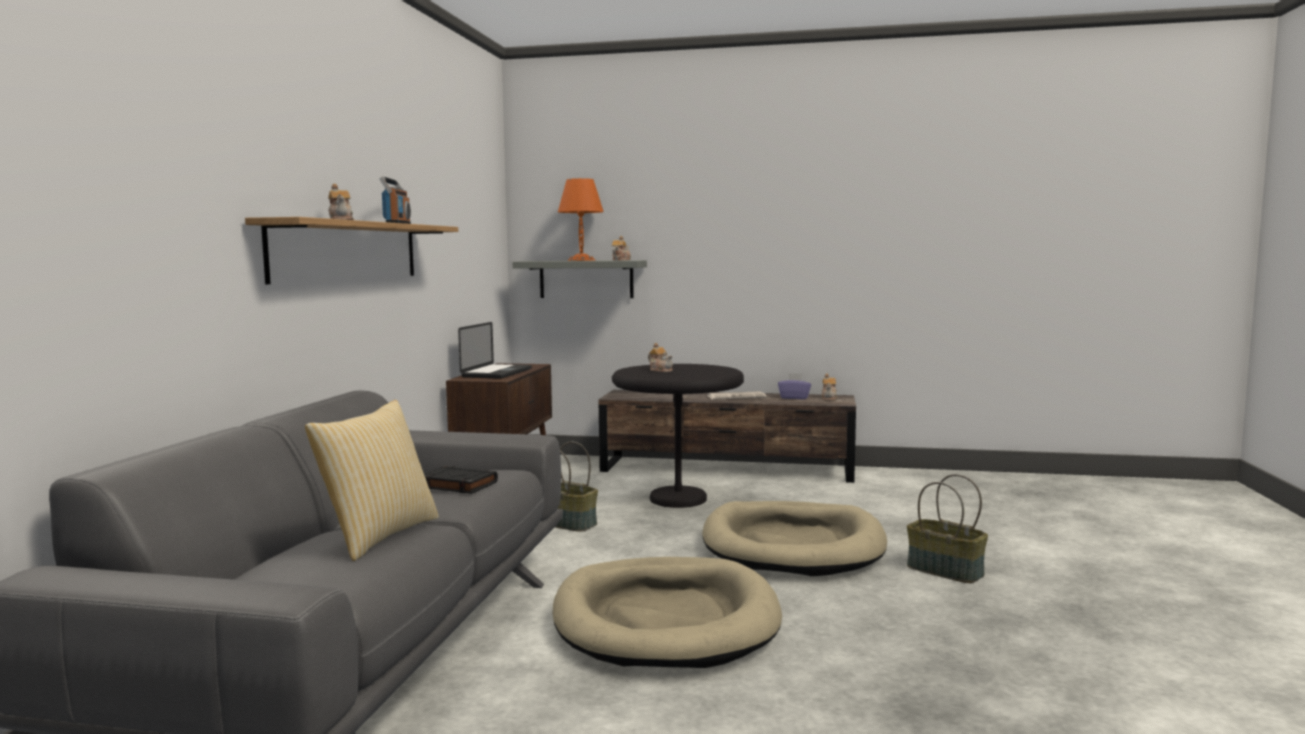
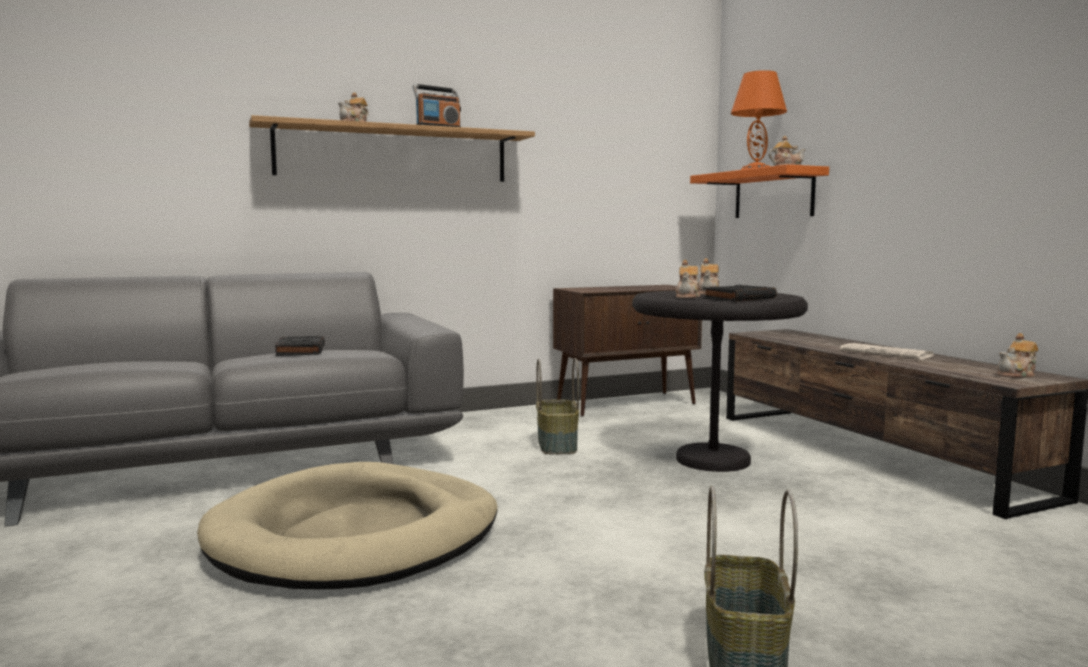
camera: 55 degrees right, 0 degrees up
(378, 536) = (142, 361): pillow -> none
(497, 373) = (617, 288): laptop -> none
(586, 279) = (773, 194): grey shelf -> orange shelf
(673, 375) = (687, 297): none -> teapot
(707, 372) = (739, 299): none -> black book
(792, 545) = (667, 540): beige dog bed -> none
(794, 397) = (965, 366): purple tissue box -> none

